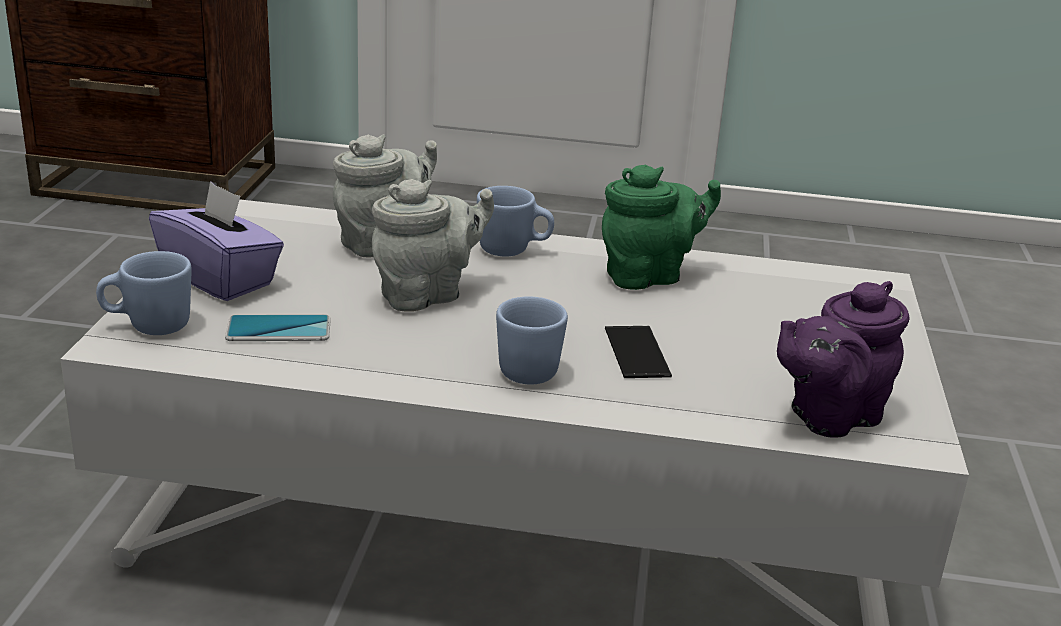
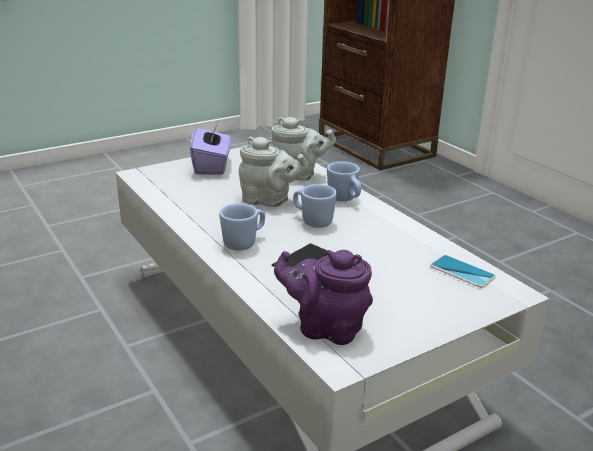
camera: 50 degrees right, 0 degrees up
(148, 326) = (157, 172): blue mug -> blue mug (312, 221)
(278, 330) = (191, 190): phone -> phone (462, 272)
(649, 276) = (384, 234): green teapot -> none

